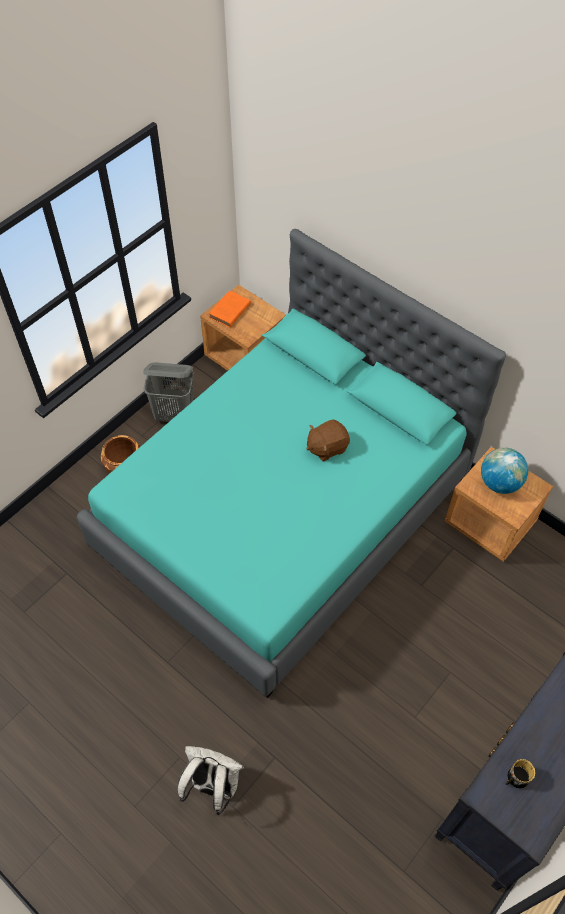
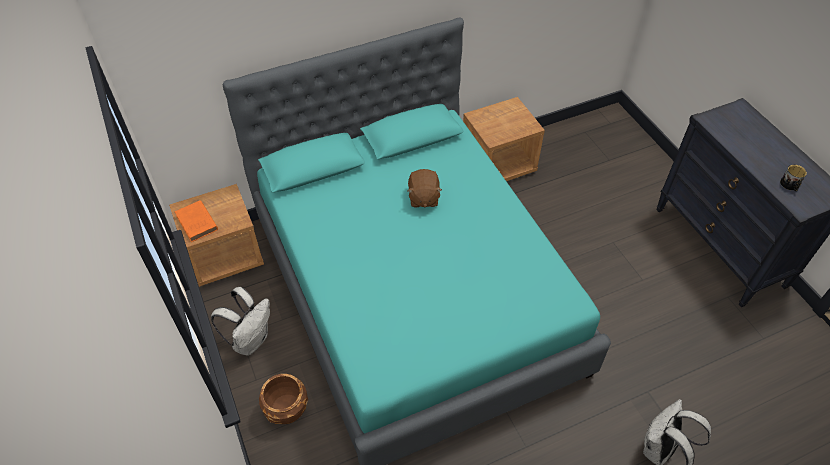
camera: 65 degrees left, 5 degrees down
(175, 414) = (251, 340): grey laundry basket -> white backpack
(499, 482) = (499, 122): globe -> none

